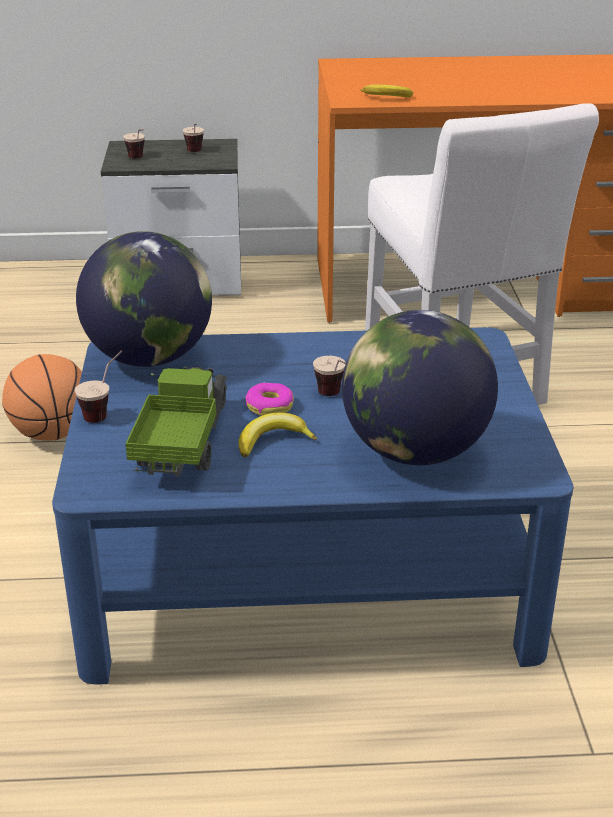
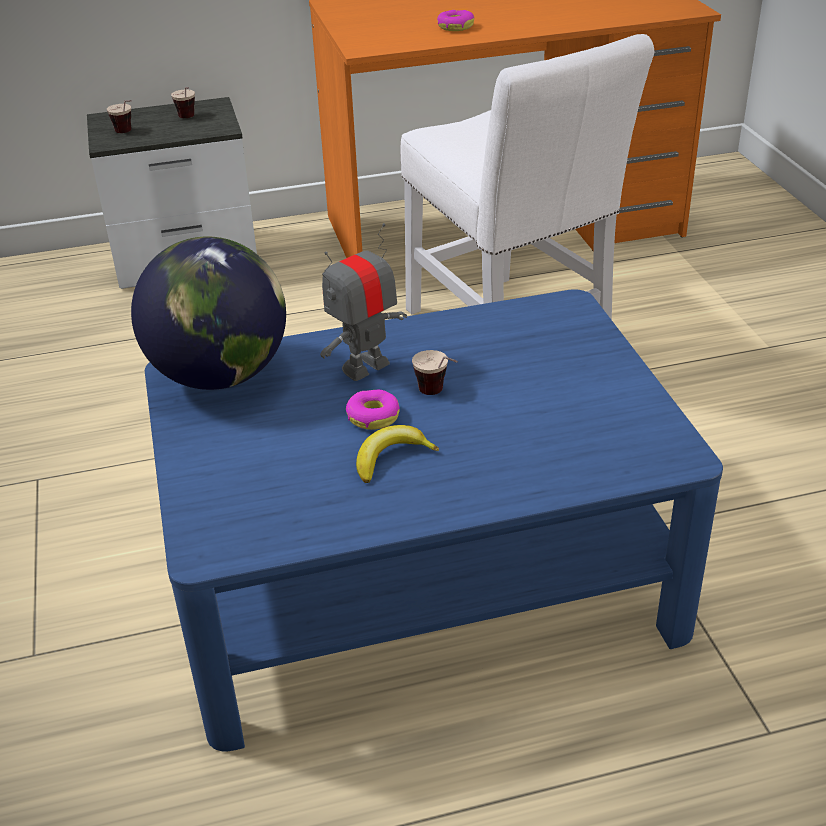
camera: 10 degrees left, 5 degrees up
(52, 434) = (96, 460): basketball -> none
(105, 411) = (191, 449): cup -> none
(183, 442) = (292, 475): toy truck -> none
(277, 367) = (365, 367): none -> toy robot
(386, 98) = (401, 41): banana -> none
(414, 451) = (545, 448): globe -> none
(440, 91) = (455, 27): none -> donut

